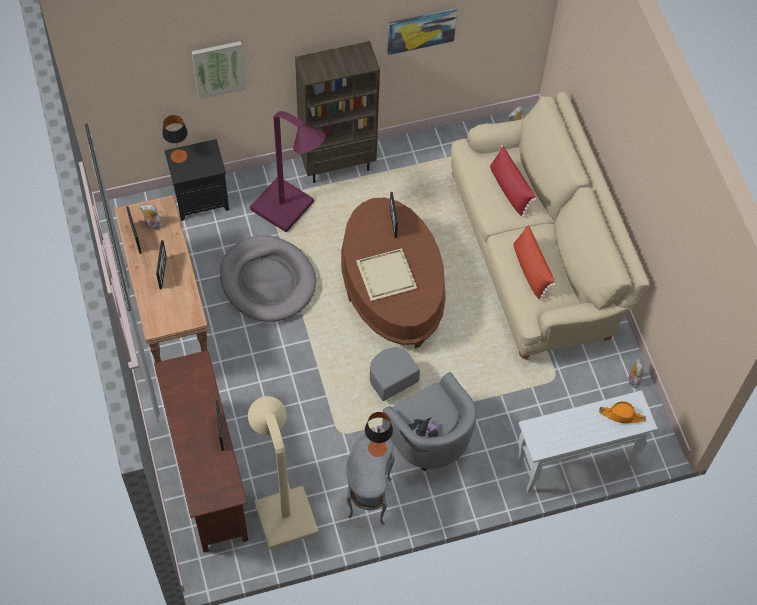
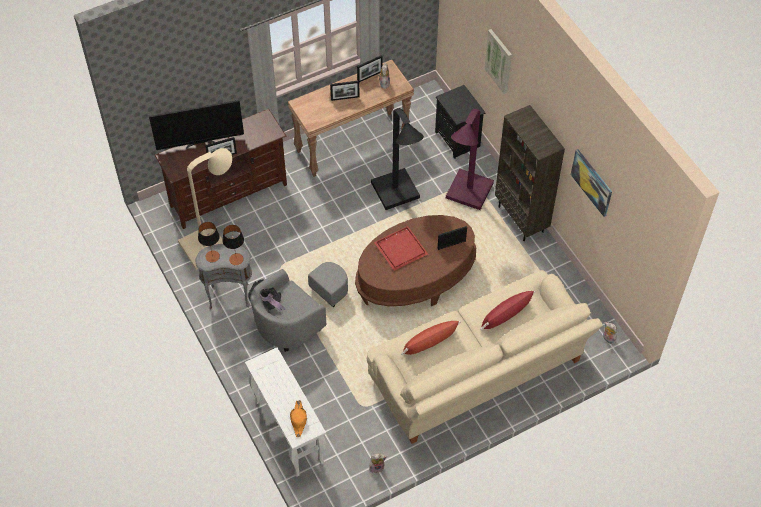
camera: 80 degrees right, 5 degrees down
(179, 156) = (461, 94): table lamp -> table lamp (212, 256)
(188, 455) = (200, 143): none -> television
(267, 281) = (398, 196): grey dog bed -> black floor lamp
(385, 275) = (401, 248): beige tray -> red tray

